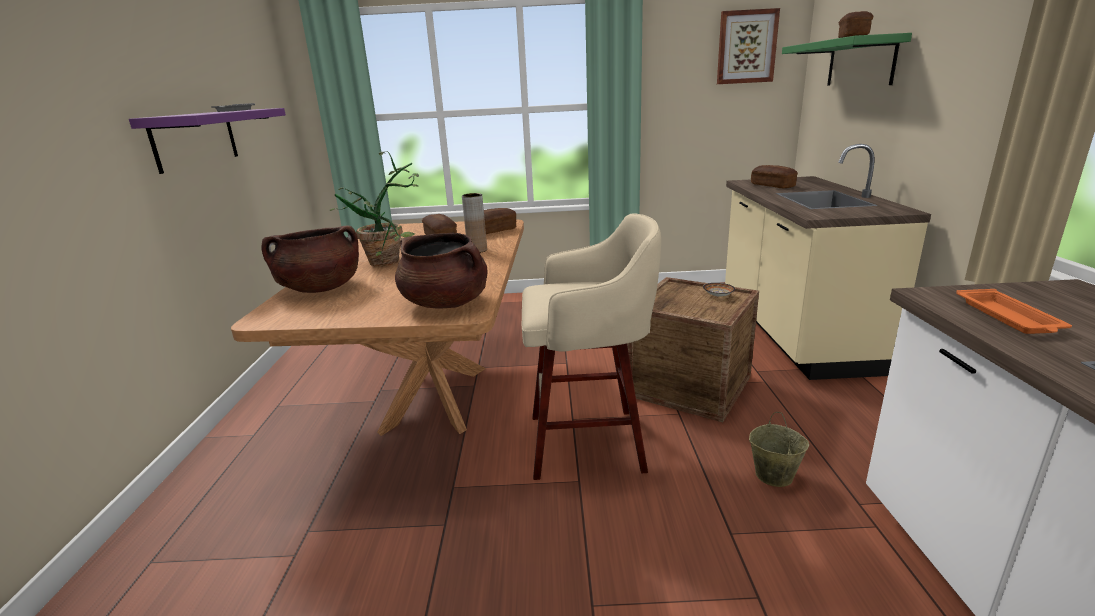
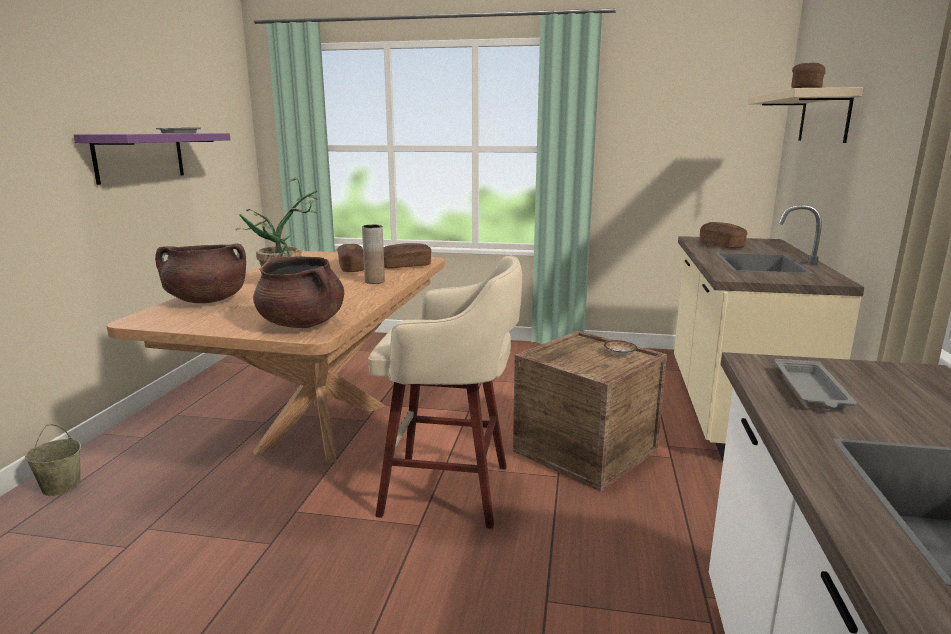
camera: 10 degrees right, 5 degrees down
(746, 47) = (716, 95): picture -> none
(773, 475) = (625, 552): beige bucket -> beige bucket (60, 486)
(860, 62) = (824, 117): green shelf -> beige shelf
(1008, 317) = (811, 391): orange tray -> grey tray

